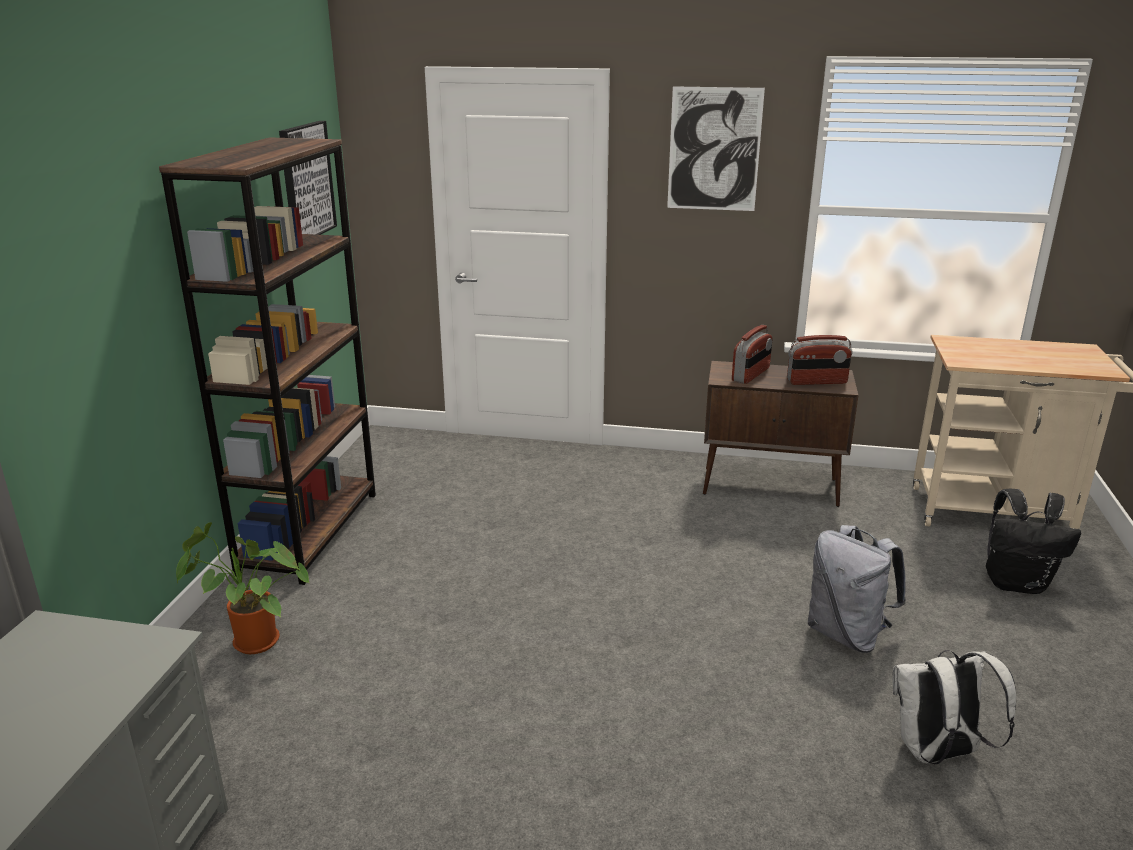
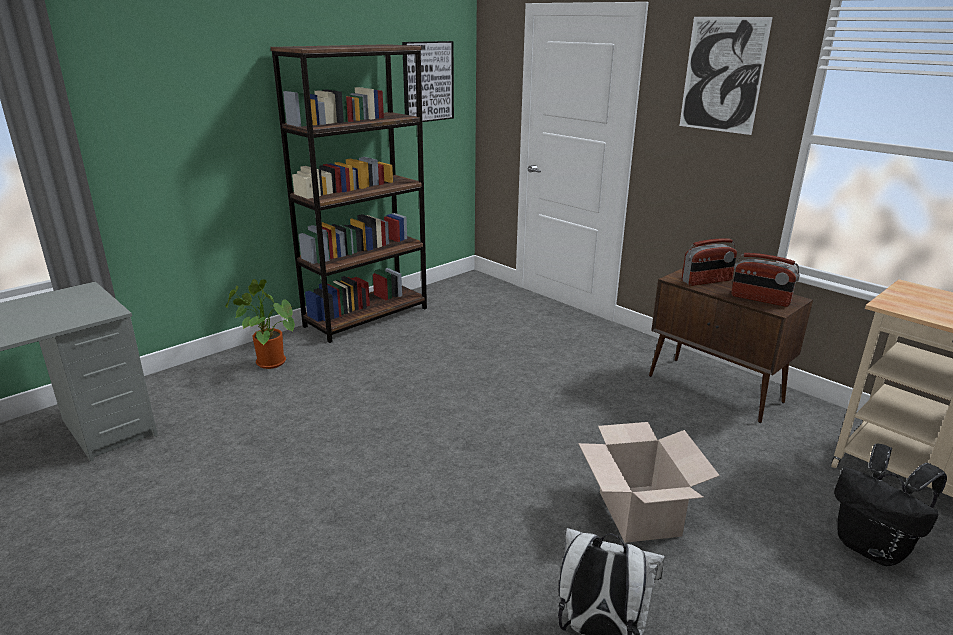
camera: 35 degrees right, 0 degrees up
(847, 634) = (639, 513): grey backpack -> cardboard box

